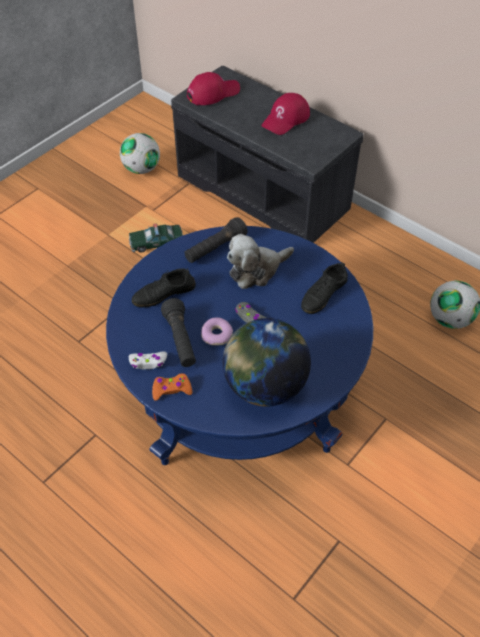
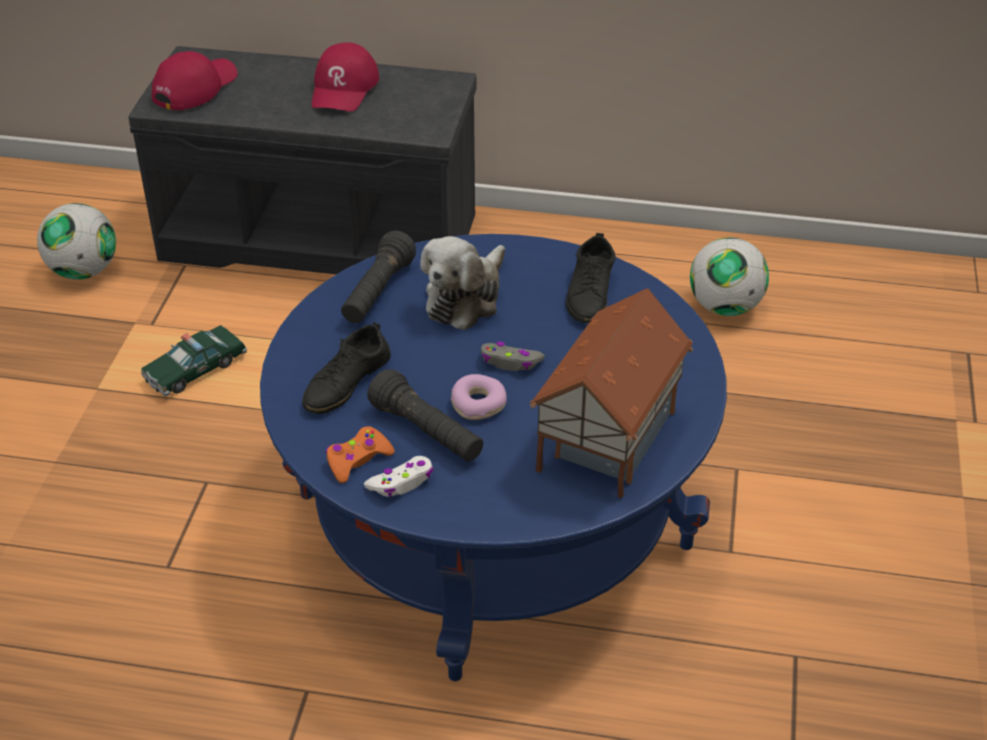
camera: 30 degrees left, 10 degrees down
(171, 389) = (470, 503): orange game controller -> orange game controller (357, 460)
(264, 386) = (605, 440): globe -> toy house

